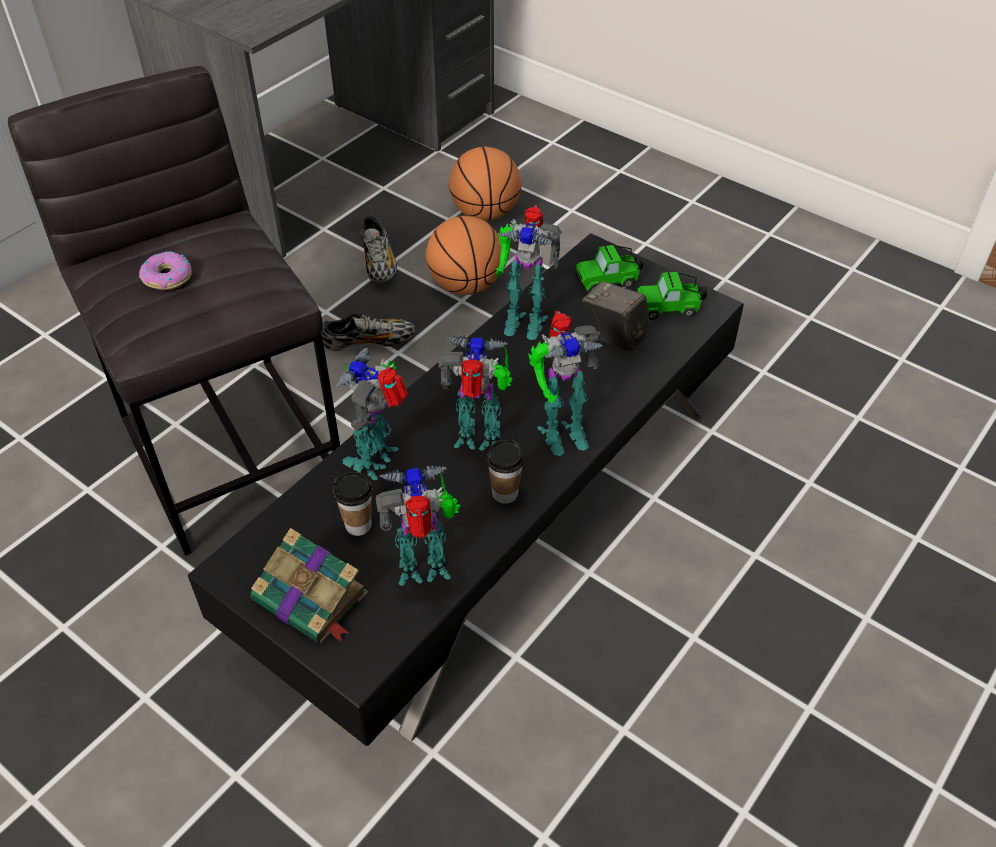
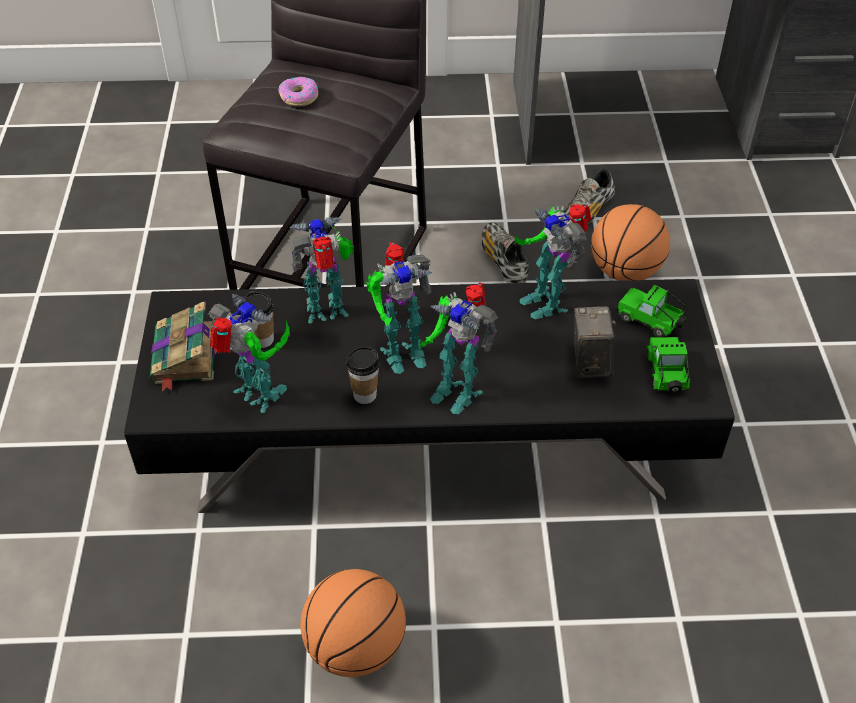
camera: 50 degrees right, 0 degrees up
(369, 343) = (503, 261): shoe -> shoe turned 150 degrees counterclockwise
(481, 440) = (401, 352): toy robot -> toy robot turned 105 degrees clockwise
(485, 214) = (716, 230): basketball -> basketball (355, 647)
(670, 309) = (666, 375): toy car -> toy car turned 45 degrees clockwise

